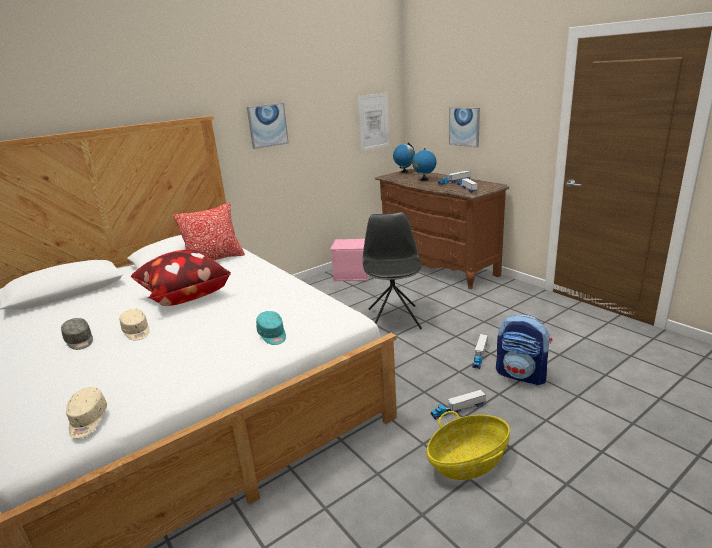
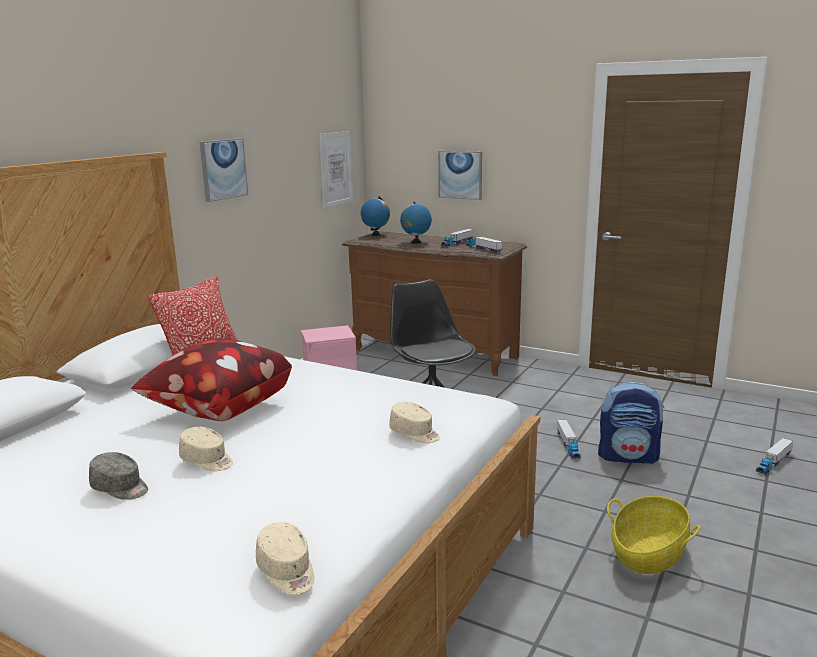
camera: 25 degrees left, 5 degrees down
(272, 335) = (415, 433): turquoise cap -> beige cap
(458, 409) = (593, 505): toy truck -> toy truck (773, 462)

